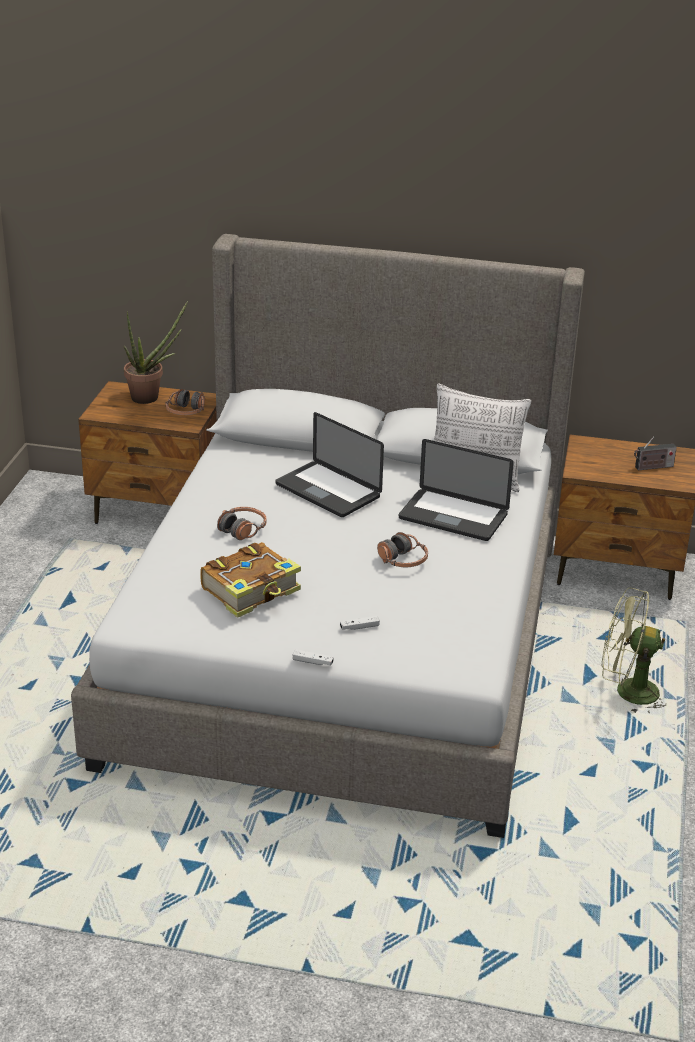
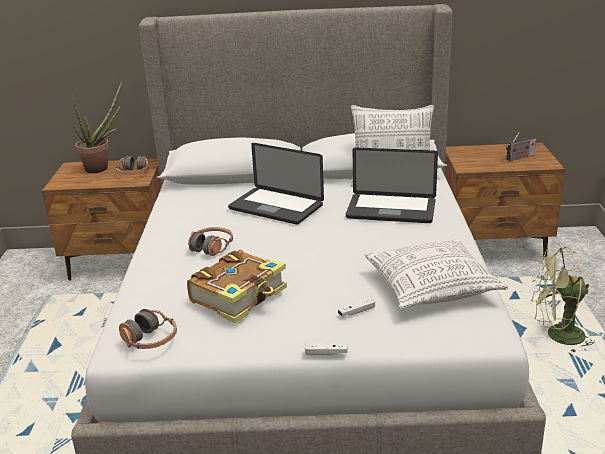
camera: 10 degrees left, 5 degrees down
(403, 561) = (367, 249): headphones -> headphones (150, 340)
(447, 616) = (432, 288): none -> pillow

